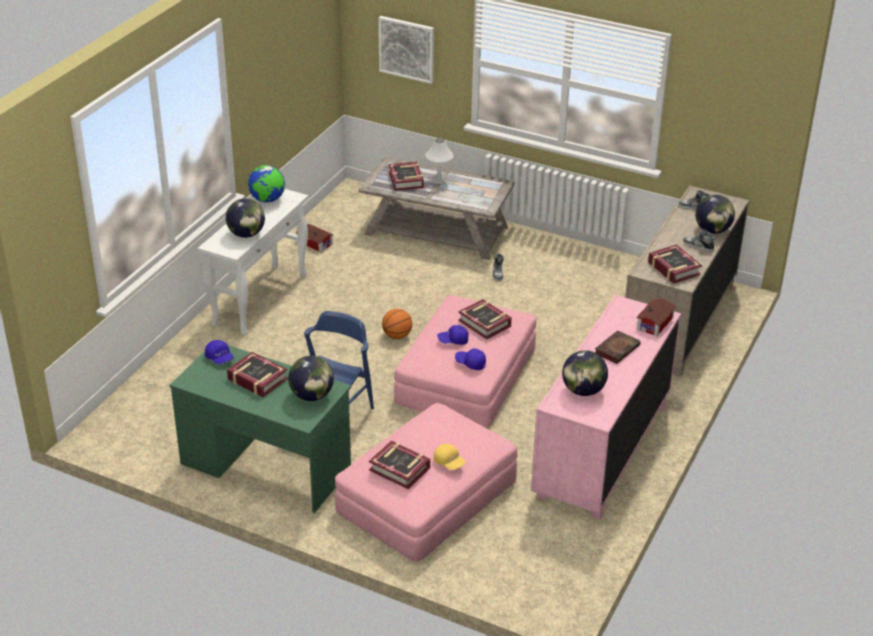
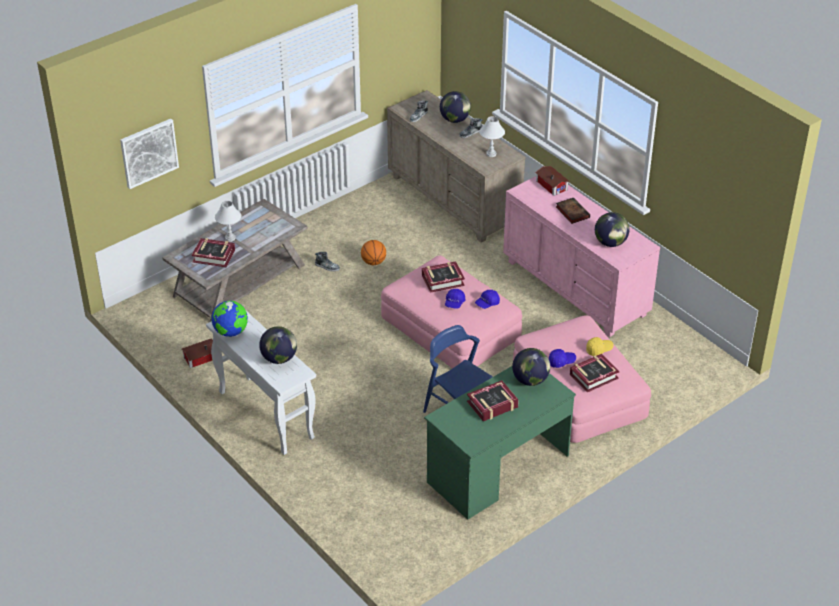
camera: 65 degrees left, 5 degrees up
(219, 358) = (451, 419): blue cap -> blue cap (561, 361)
(397, 336) = (374, 348): basketball -> basketball (373, 262)
(673, 268) = (491, 154): book -> white table lamp

